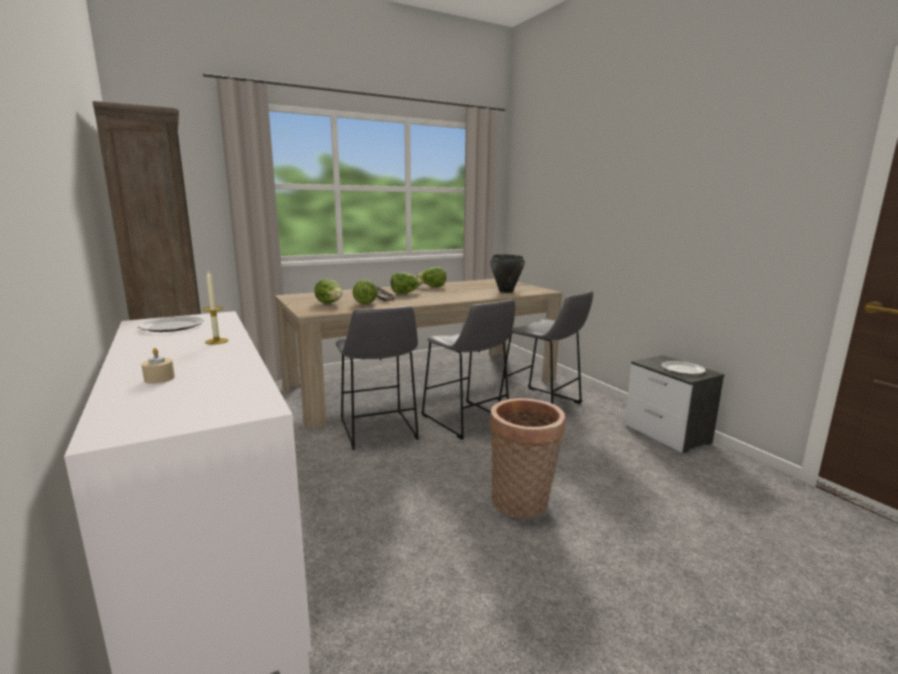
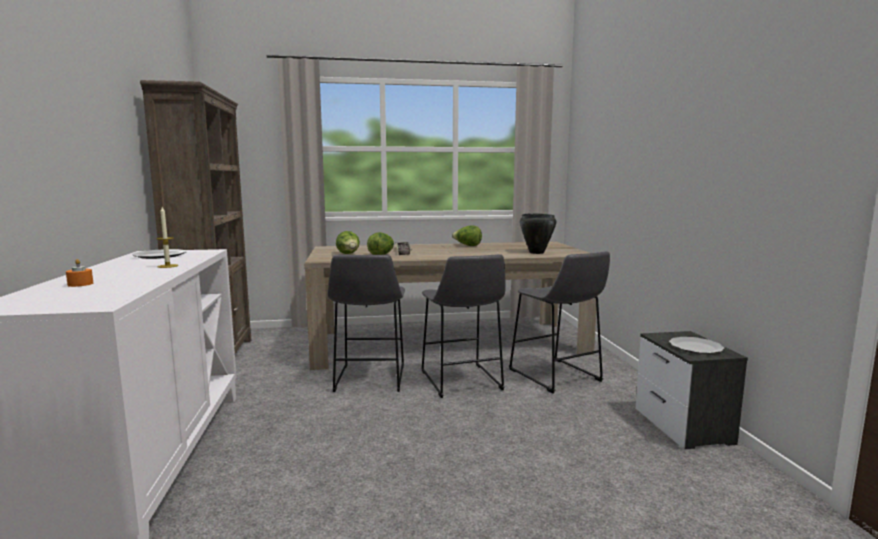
camera: 20 degrees right, 5 degrees down
(159, 378) = (80, 284): beige candle -> orange candle
(405, 293) = (431, 250): lettuce -> none
(522, 504) = (449, 466): basket -> none

